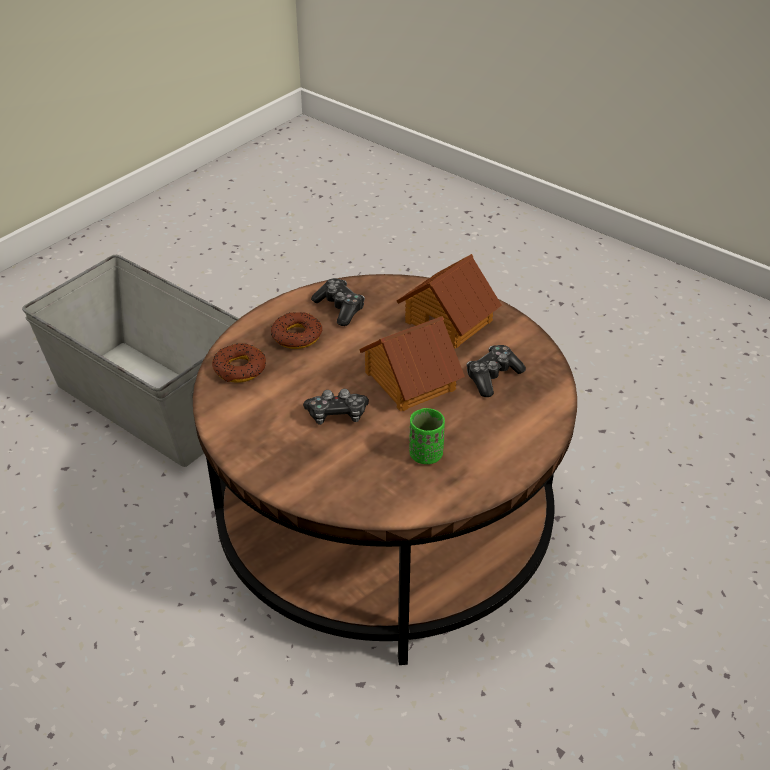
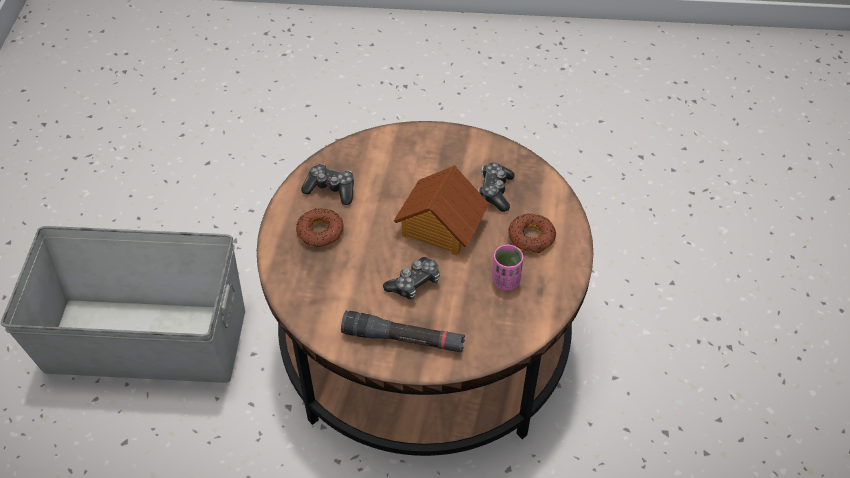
camera: 35 degrees left, 10 degrees up
(240, 369) = (303, 285): donut -> donut (531, 237)
(280, 453) = (403, 339): none -> black flashlight
(426, 455) = (505, 280): green cup -> pink cup
(449, 320) = (423, 158): toy house -> none

